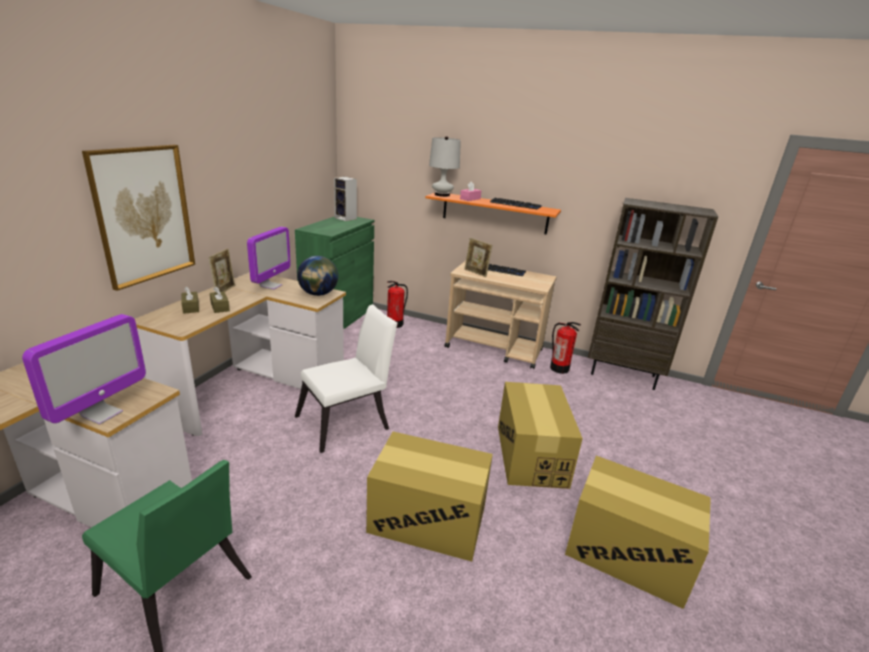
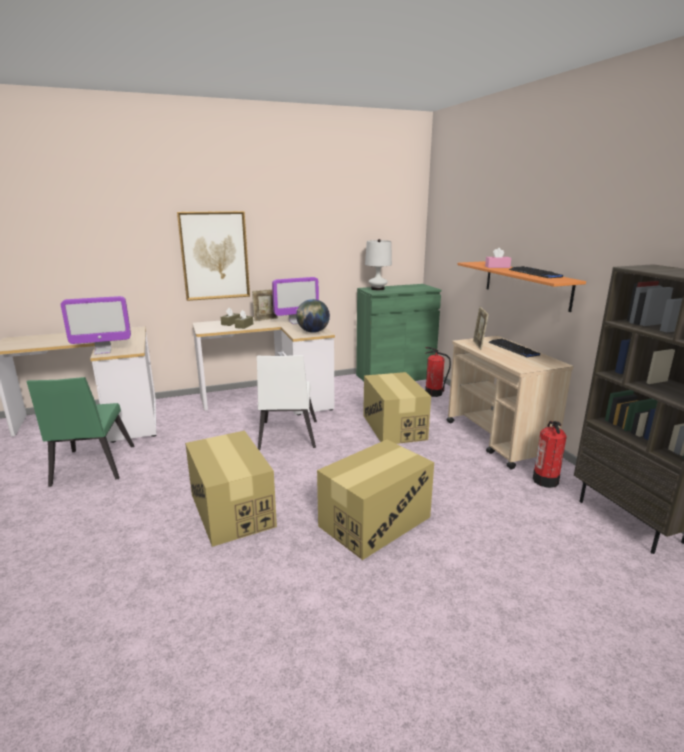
camera: 50 degrees right, 5 degrees down
(346, 218) = (417, 286): speaker -> none
(348, 421) = (287, 437): white chair -> white chair turned 75 degrees clockwise
(442, 195) = (477, 263): white table lamp -> white table lamp (377, 289)
(628, 553) = (320, 629): cardboard box -> cardboard box (394, 427)

